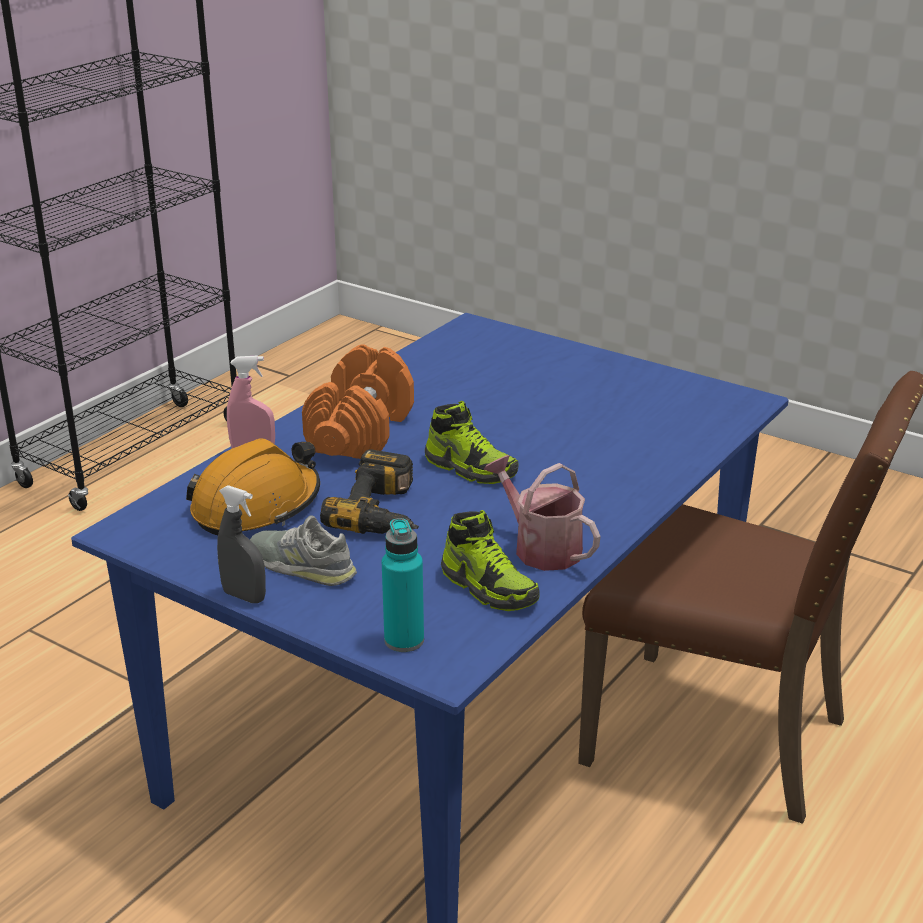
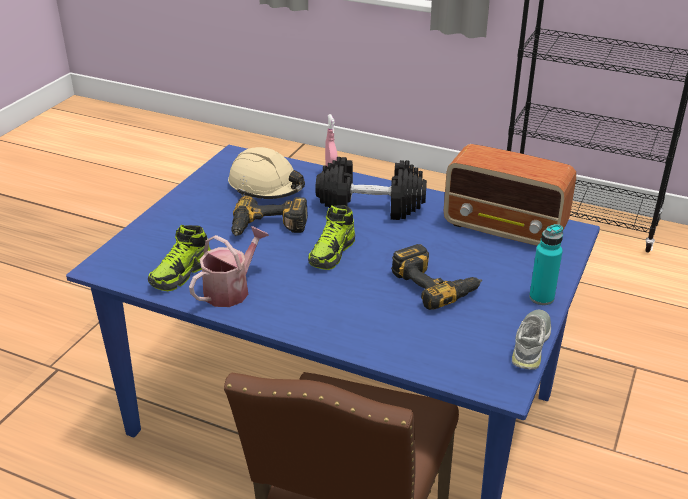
camera: 80 degrees right, 5 degrees up
(244, 596) = (171, 198): grey spray bottle -> none
(256, 506) = (266, 187): orange hard hat -> beige hard hat
(302, 565) = (203, 210): grey shoe -> grey shoe (531, 344)
(361, 432) = (370, 207): orange dumbbell -> black dumbbell
(404, 640) = (127, 251): turquoise bottle -> turquoise bottle (541, 298)
(452, 358) = (505, 228): none -> radio
(561, 411) = (436, 284): none -> power drill

